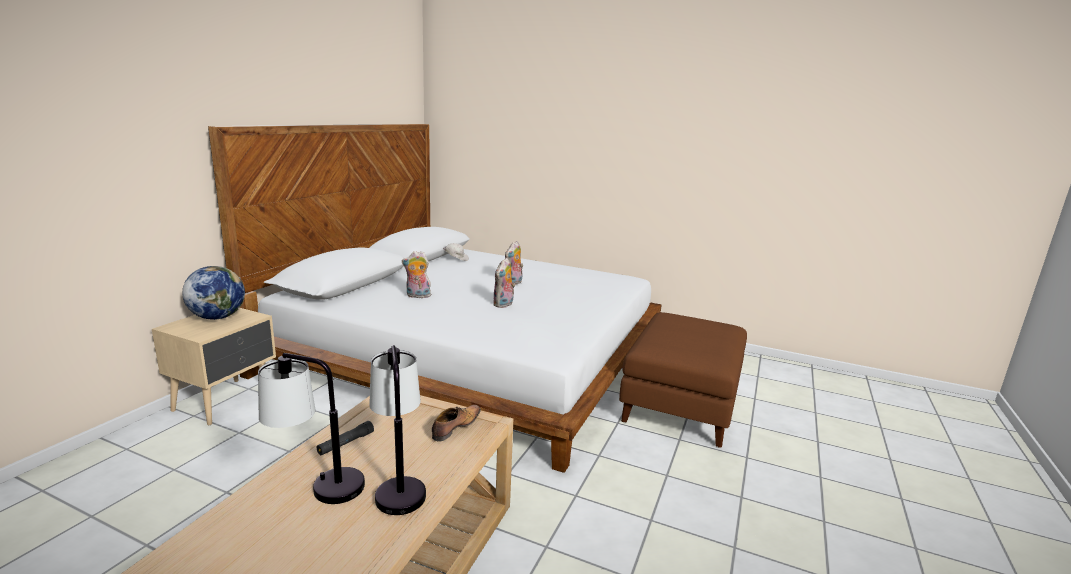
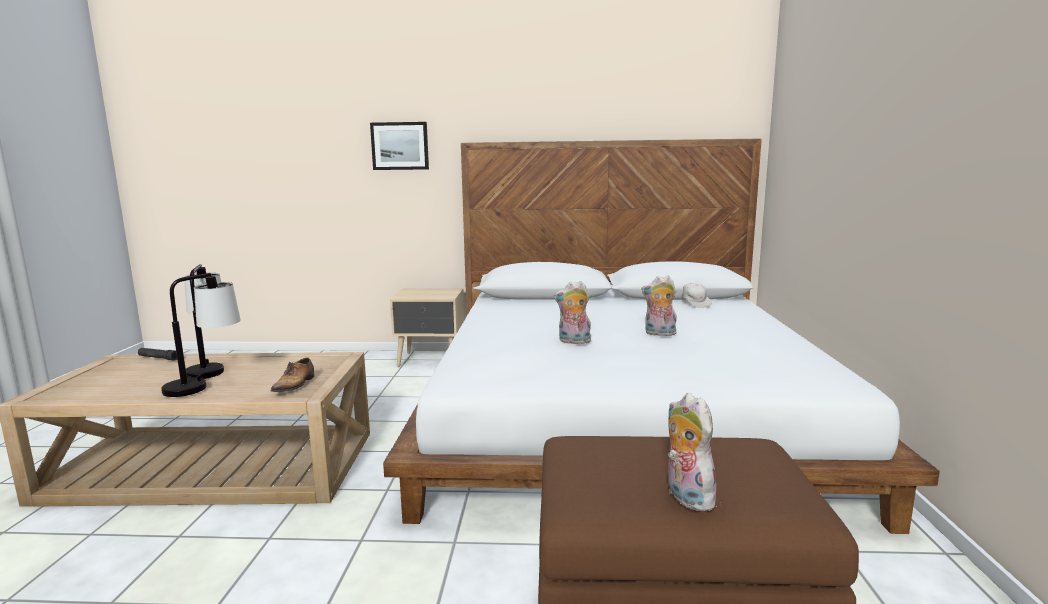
camera: 70 degrees right, 5 degrees down
(117, 129) = (400, 146): none -> picture
(217, 317) = (436, 292): globe -> none
(346, 443) = (265, 362): black flashlight -> black flashlight (158, 358)
(417, 296) = (548, 315): plush toy -> plush toy (685, 496)
(455, 427) = (295, 385): shoe -> shoe turned 90 degrees clockwise

